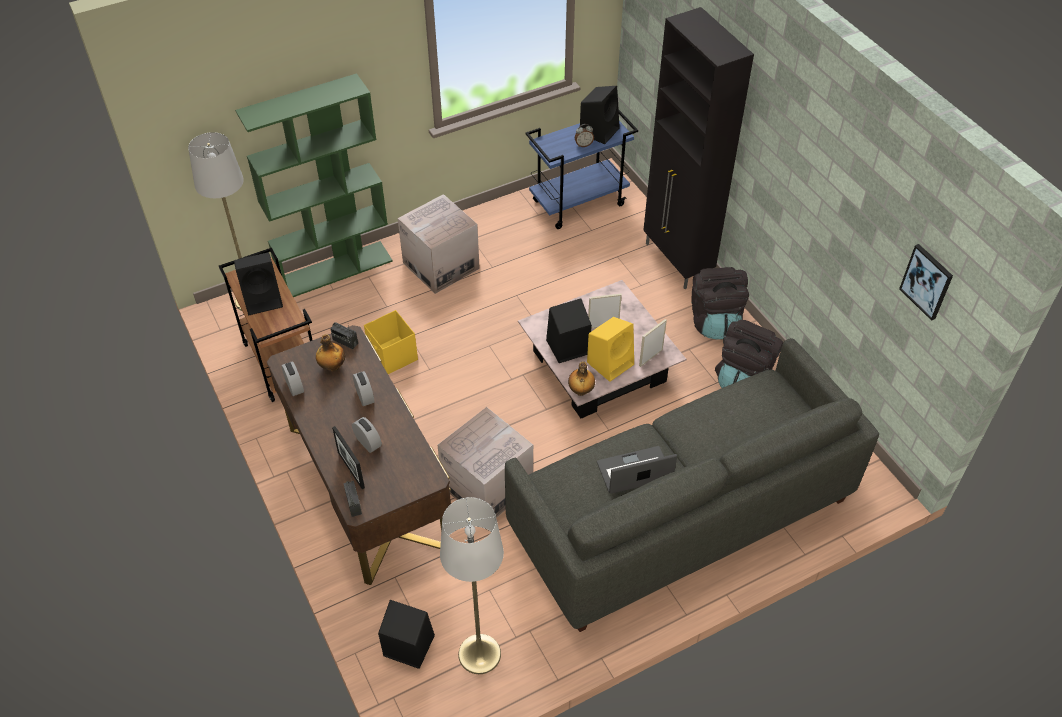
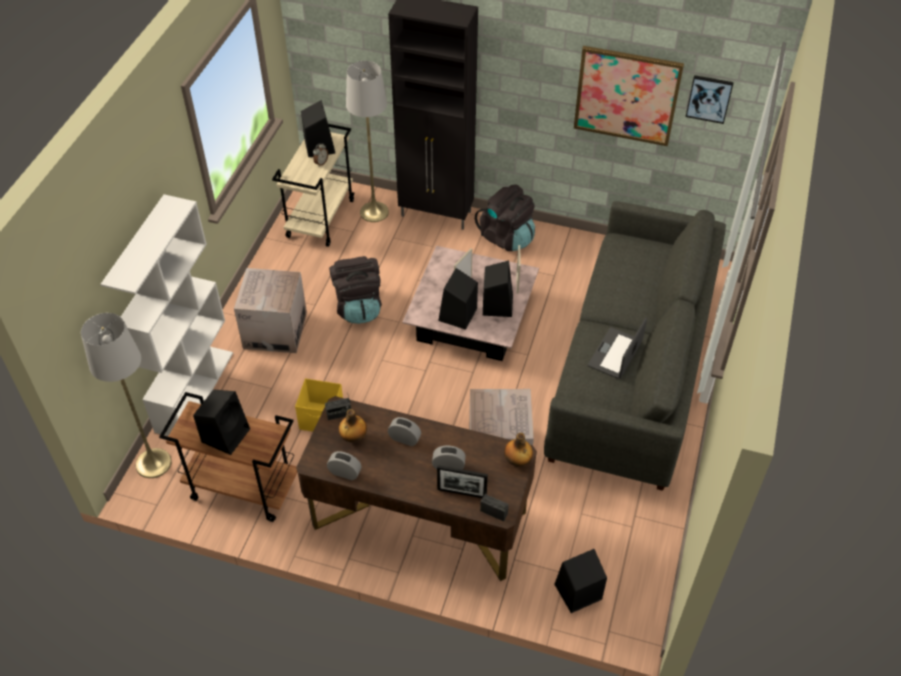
camera: 45 degrees left, 0 degrees up
(335, 269) = (194, 391): green bookcase -> white bookcase
(479, 654) = (624, 556): grey floor lamp -> grey floor lamp (374, 212)
(579, 202) = (320, 218): blue cart -> beige cart
(580, 391) = (502, 336): bottle -> bottle (517, 462)
(611, 362) = (497, 304): yellow speaker -> black speaker
(743, 379) = (566, 261): black backpack -> black backpack (358, 307)
(856, 231) = (626, 95): none -> picture

